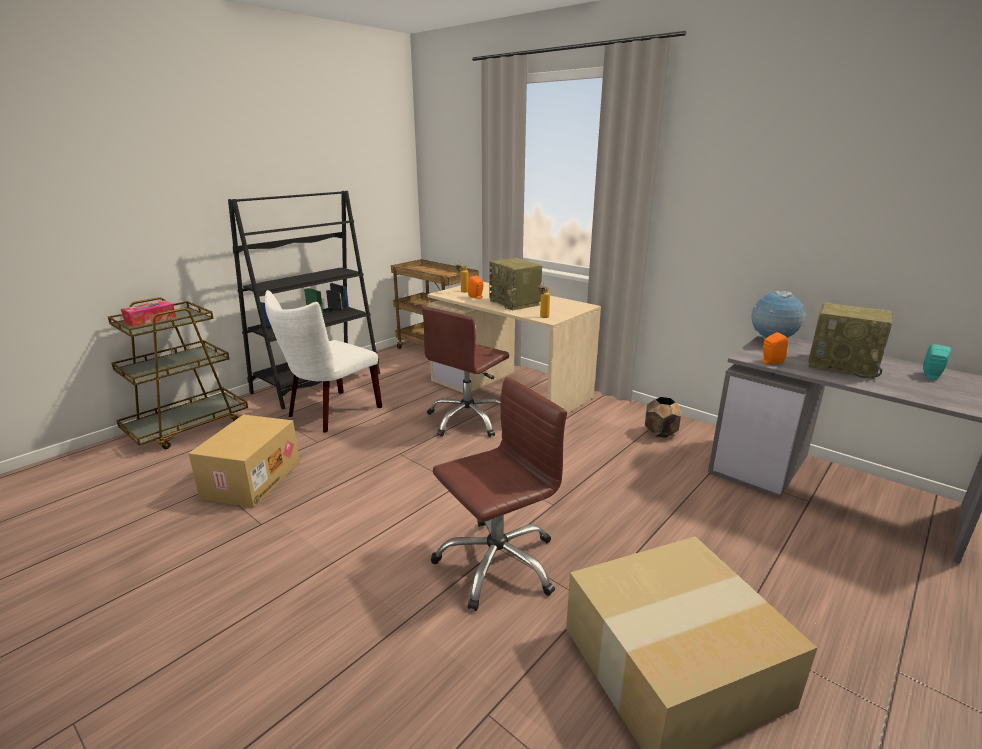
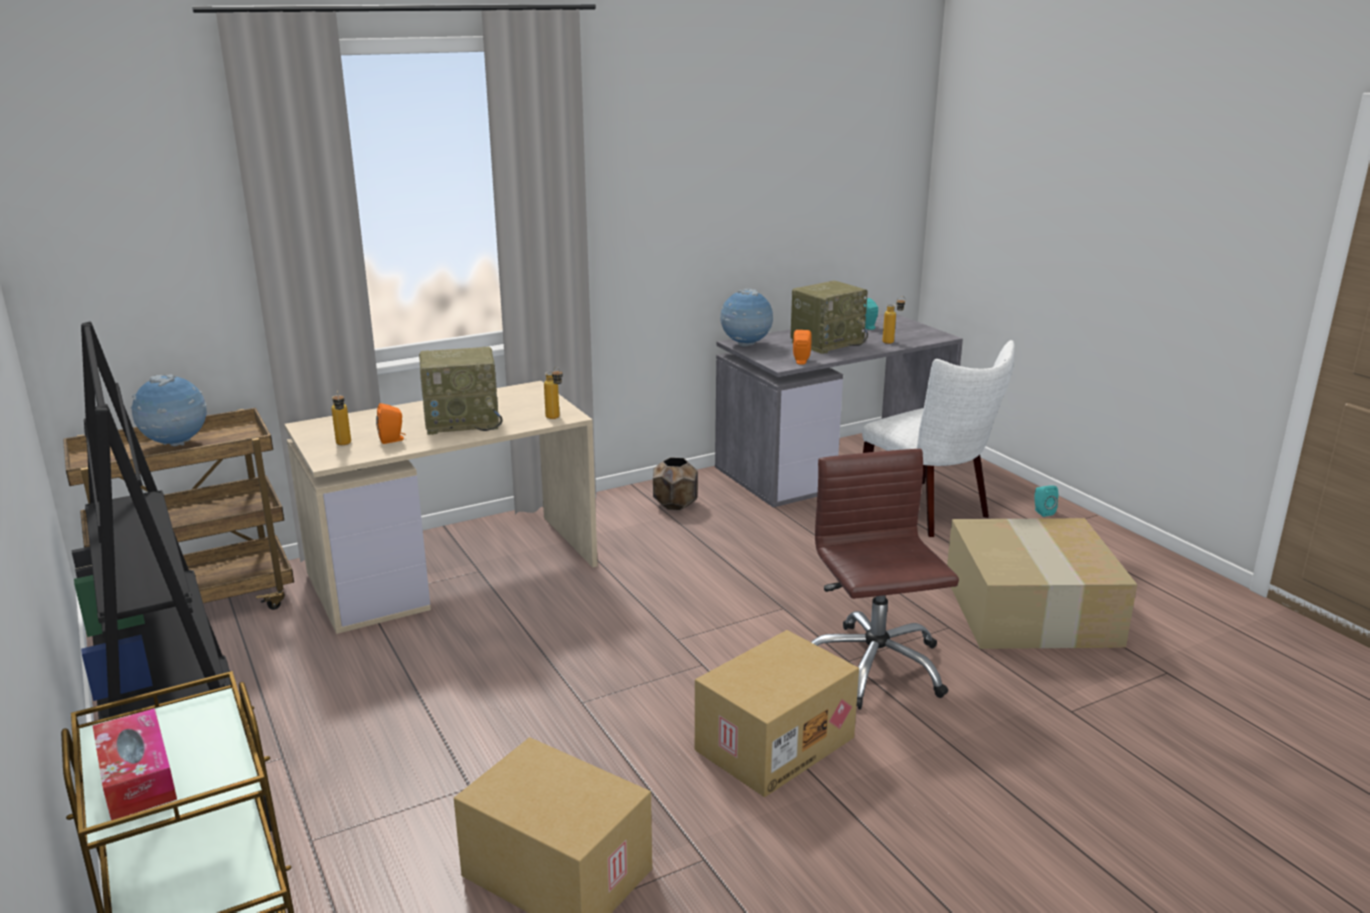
camera: 70 degrees left, 0 degrees up
(330, 413) = (360, 764): white chair -> white chair (930, 511)
(380, 529) = (774, 742): none -> cardboard box
(438, 273) = (176, 445): none -> globe
(467, 420) = (523, 624): brown office chair -> none
(912, 391) = (892, 341): none -> bottle
(942, 662) = (1042, 512): none -> turquoise speaker

